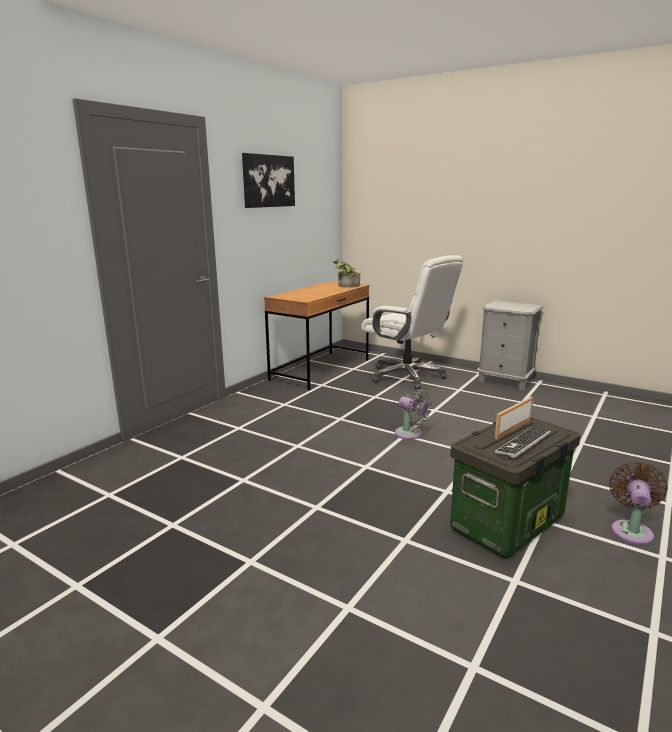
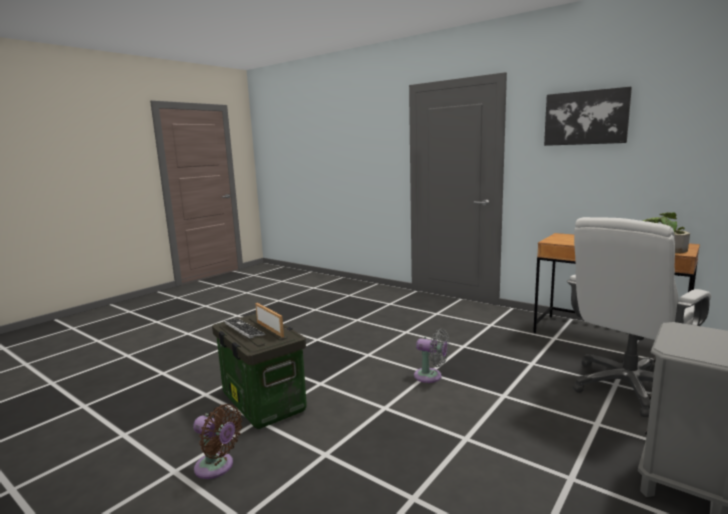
camera: 95 degrees right, 5 degrees down
(411, 434) = (431, 376): grey fan -> grey fan turned 105 degrees counterclockwise

